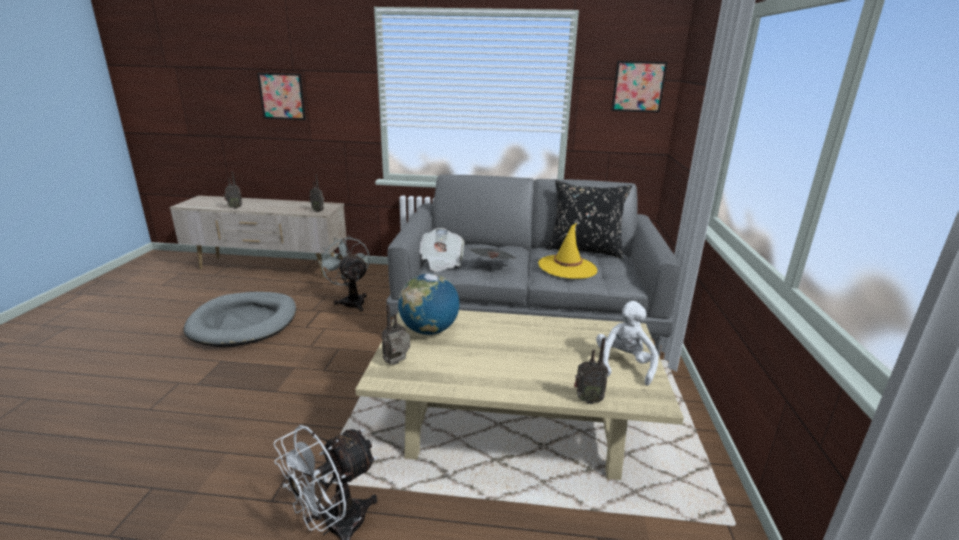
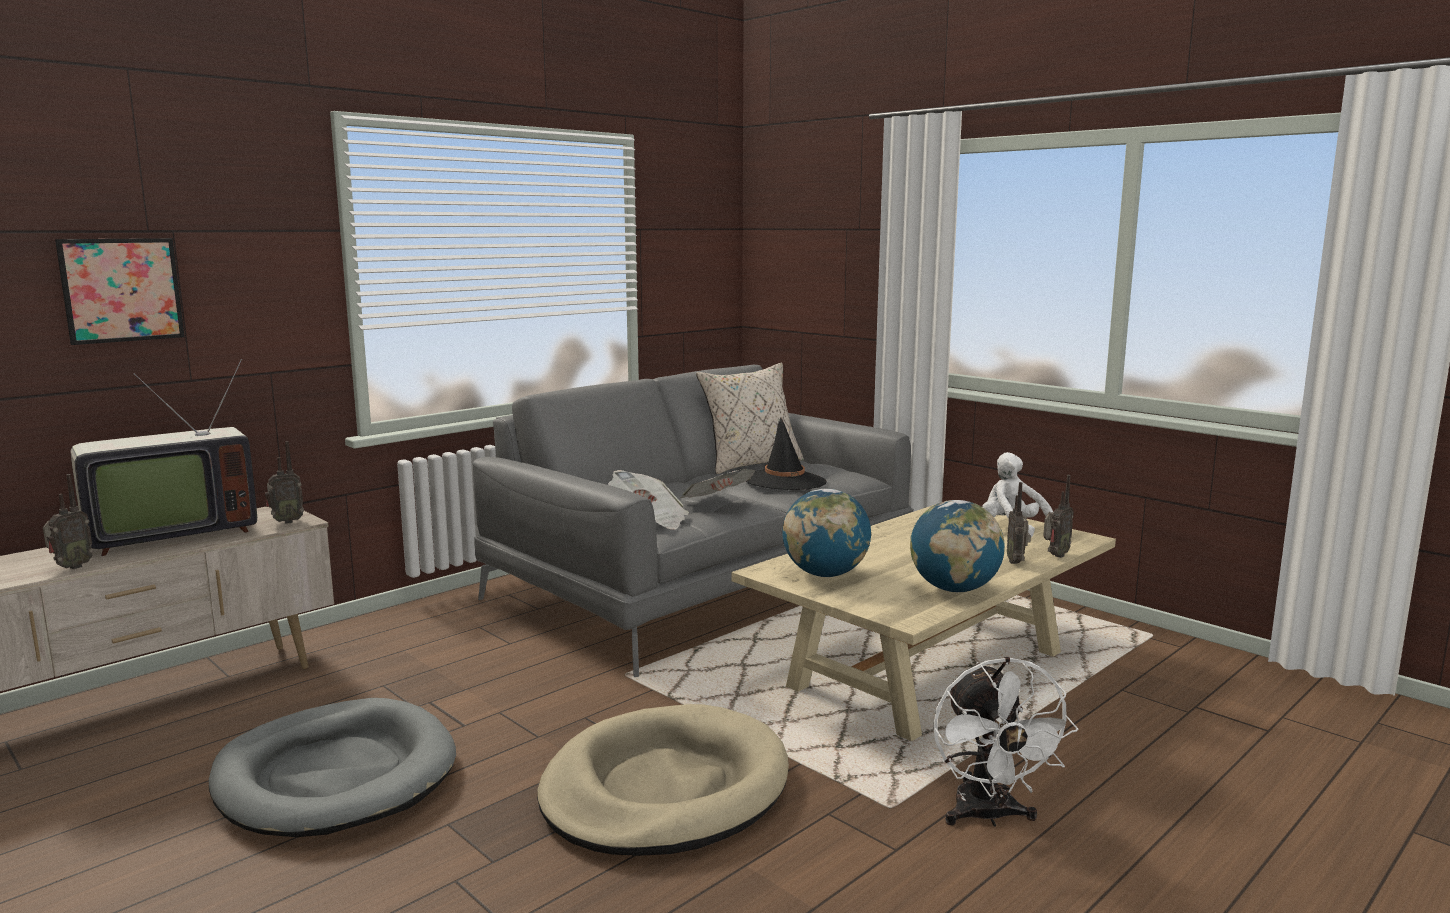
camera: 50 degrees left, 10 degrees down
(283, 204) = (169, 535): none -> television
(286, 398) = (664, 789): none -> beige dog bed
(351, 301) = (447, 670): grey fan -> none
(398, 363) = (884, 604): radio -> radio (1016, 562)
(455, 379) = (954, 589): none -> globe
(567, 267) = (784, 481): yellow hat -> black hat
(584, 250) = (750, 464): black pillow -> beige pillow
(638, 86) = (705, 238): picture -> none

